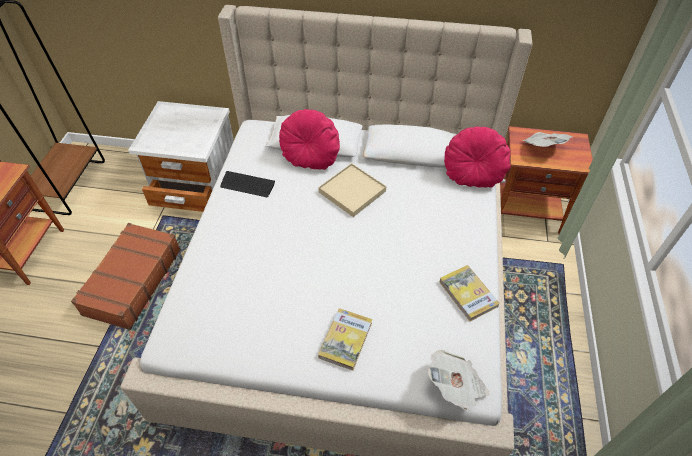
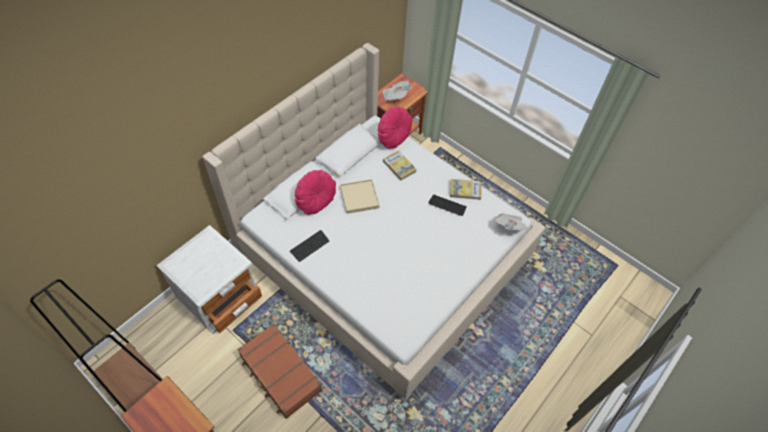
camera: 60 degrees left, 5 degrees up
(345, 340) = (457, 255): book -> book (399, 166)
(421, 286) = (447, 205): none -> keyboard

